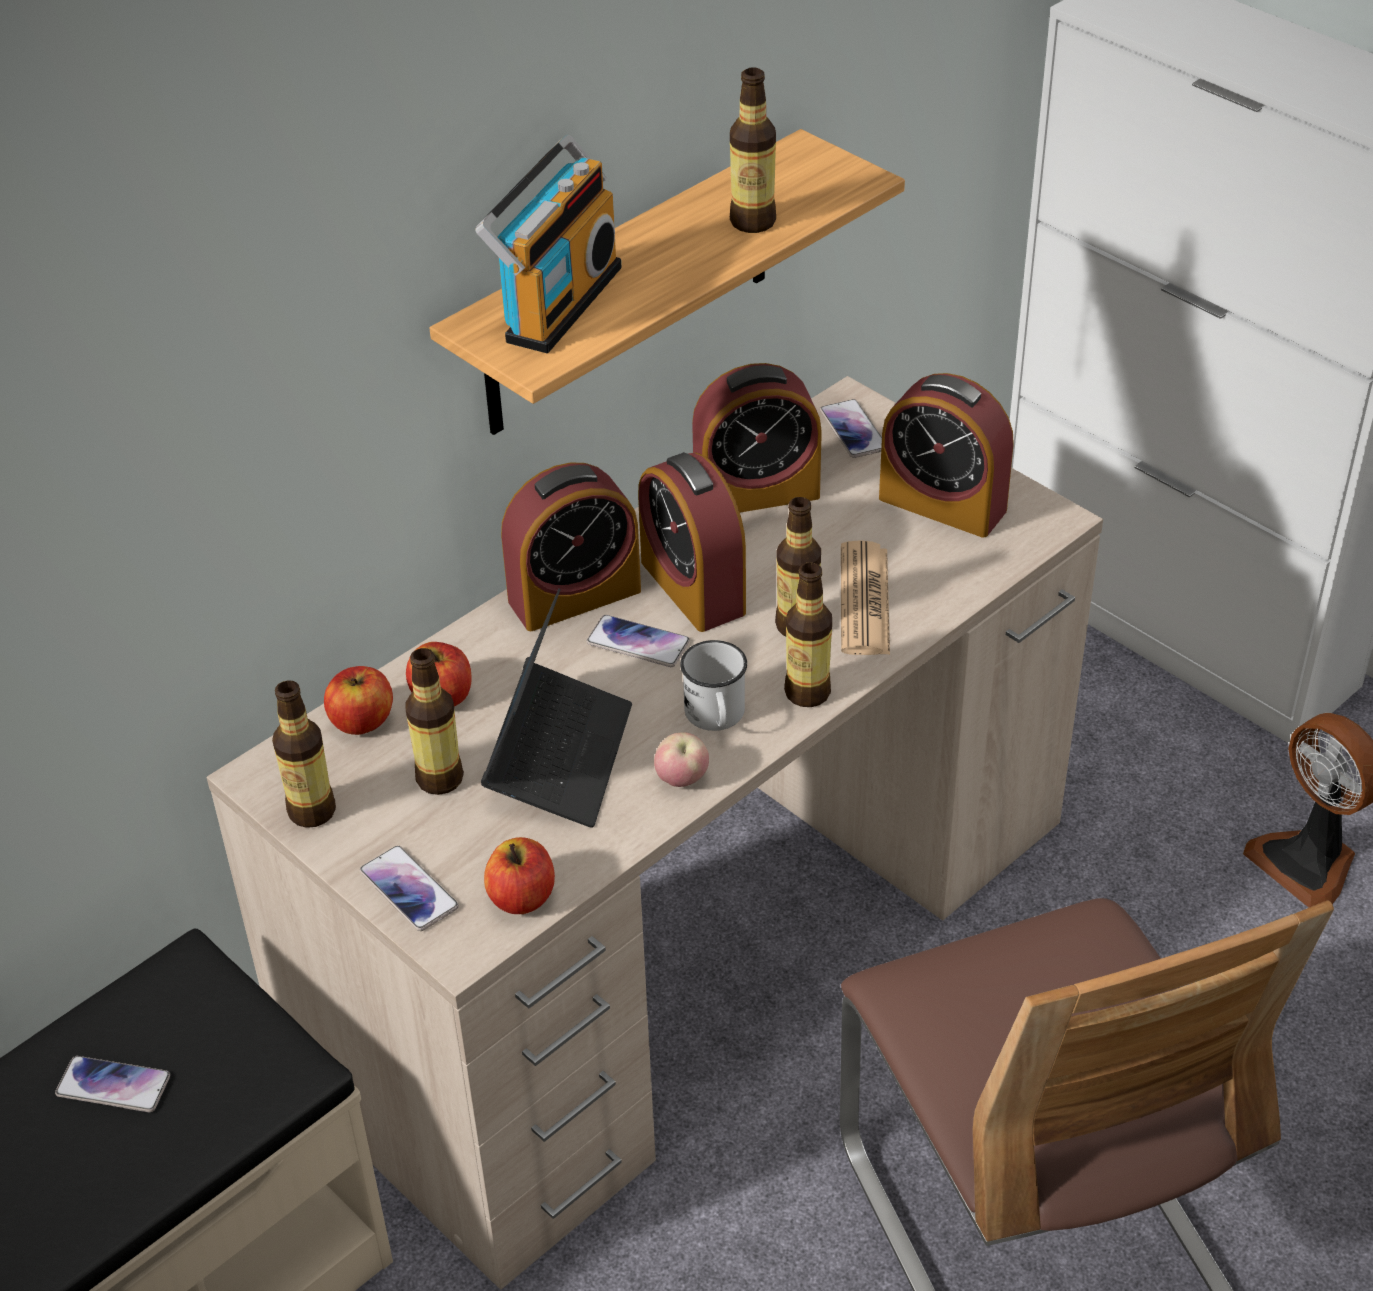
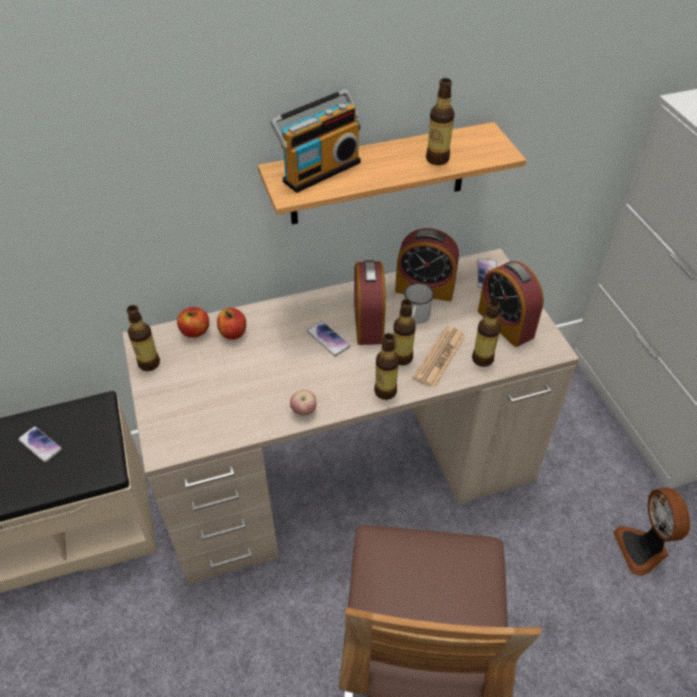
camera: 25 degrees right, 5 degrees up
(409, 889) = (160, 415): phone -> none
(439, 779) = (207, 369): bottle -> bottle (482, 359)
(522, 897) = (201, 438): apple -> none
(559, 757) = (261, 379): laptop -> none
(574, 596) = (316, 308): alarm clock -> none
(716, 718) = (338, 387): white mug -> white mug (415, 317)

